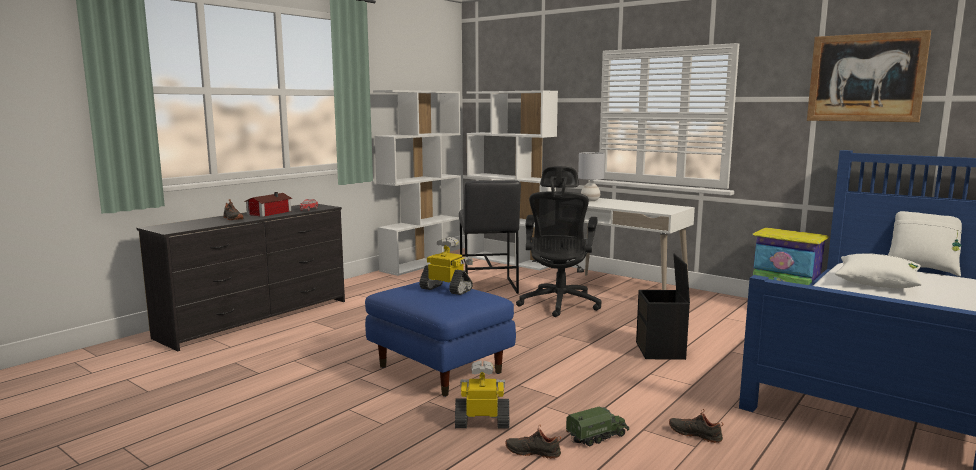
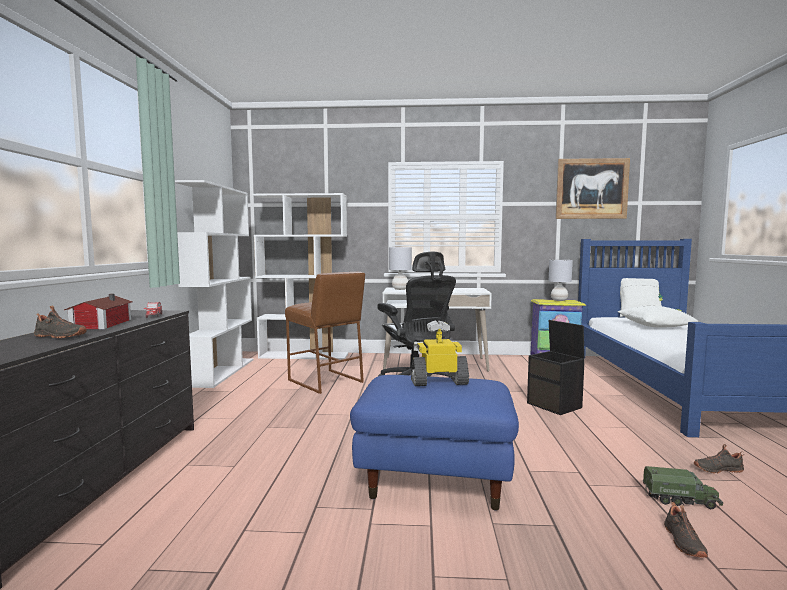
camera: 35 degrees left, 5 degrees down
(482, 422) = (584, 527): toy robot -> none
(488, 286) = (326, 381): grey stool -> brown stool
(533, 452) = (682, 542): black shoe -> black shoe turned 60 degrees counterclockwise
(597, 436) = (681, 500): toy truck -> toy truck turned 75 degrees clockwise
(794, 233) = (559, 300): none -> grey table lamp

